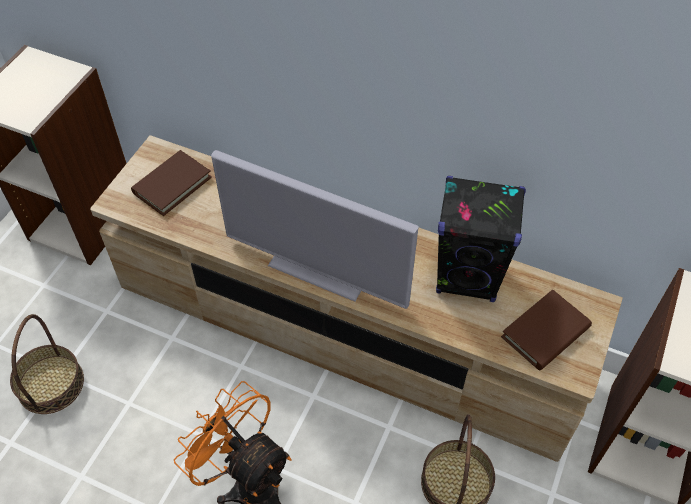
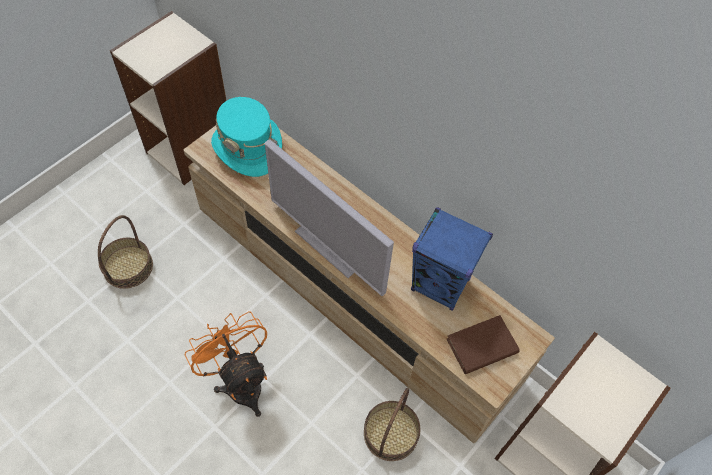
camera: 15 degrees right, 5 degrees up
(172, 185) = (248, 148): brown book -> turquoise hat
(468, 277) = (440, 285): black speaker -> blue speaker

